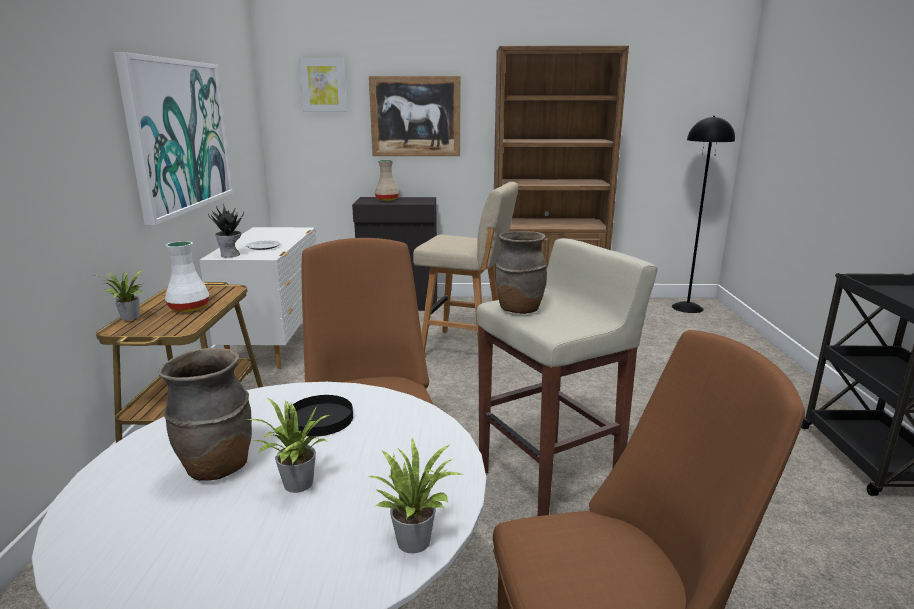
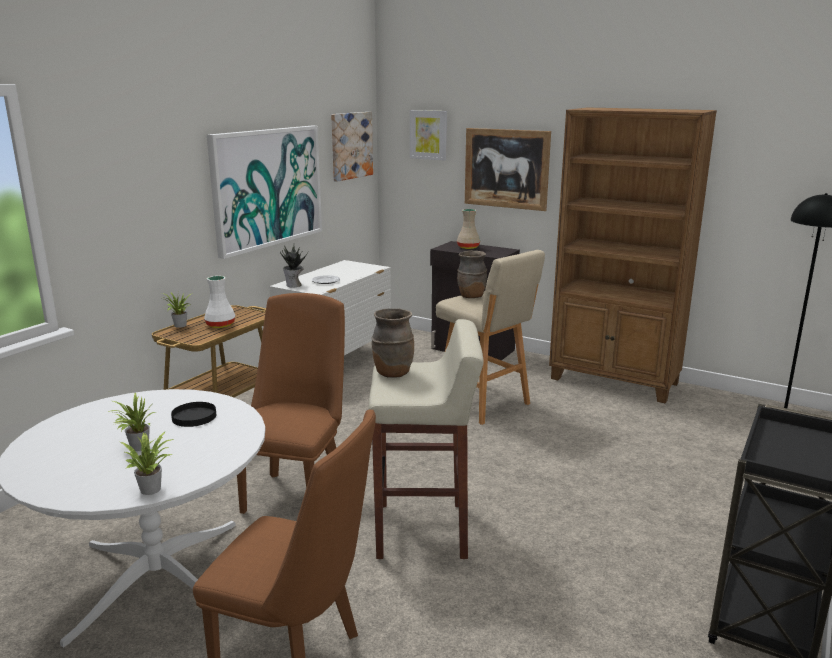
camera: 30 degrees right, 0 degrees up
(216, 467) = (116, 427): brown vase -> brown vase (471, 296)
(241, 96) = (351, 145): none -> picture

